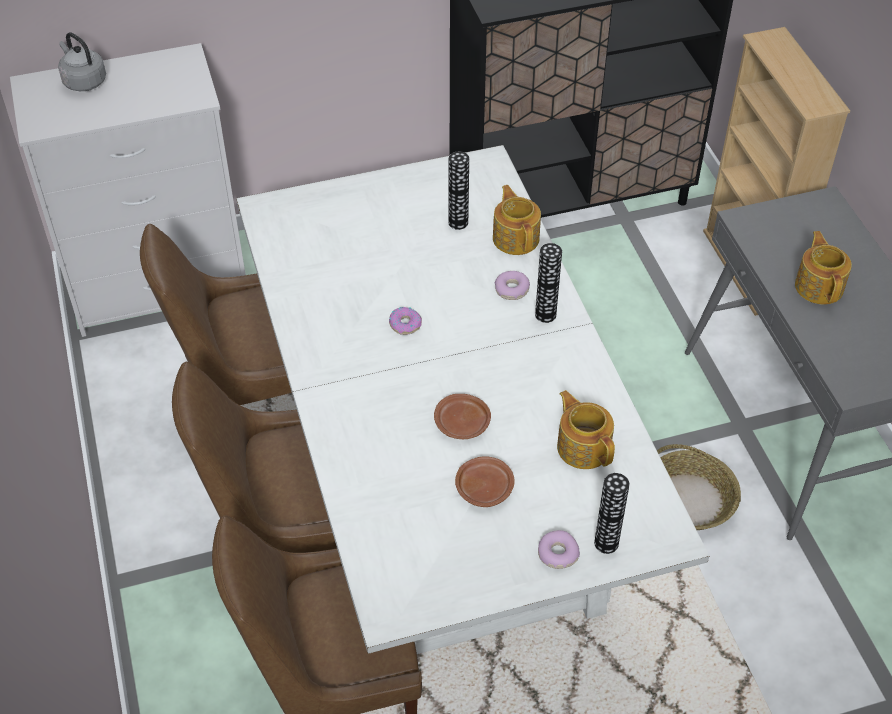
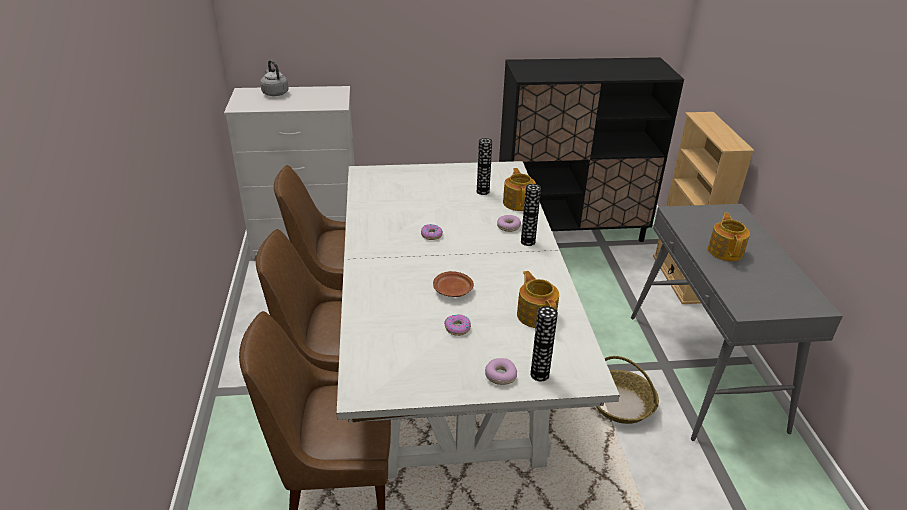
camera: 10 degrees right, 15 degrees down
(484, 487) = (457, 328): brown plate -> donut

